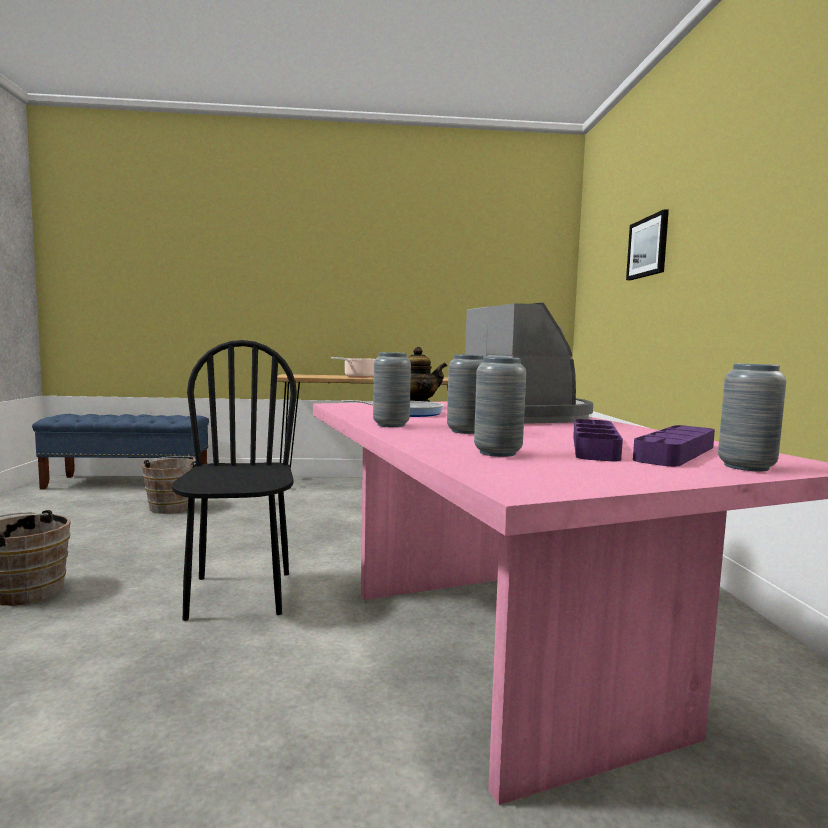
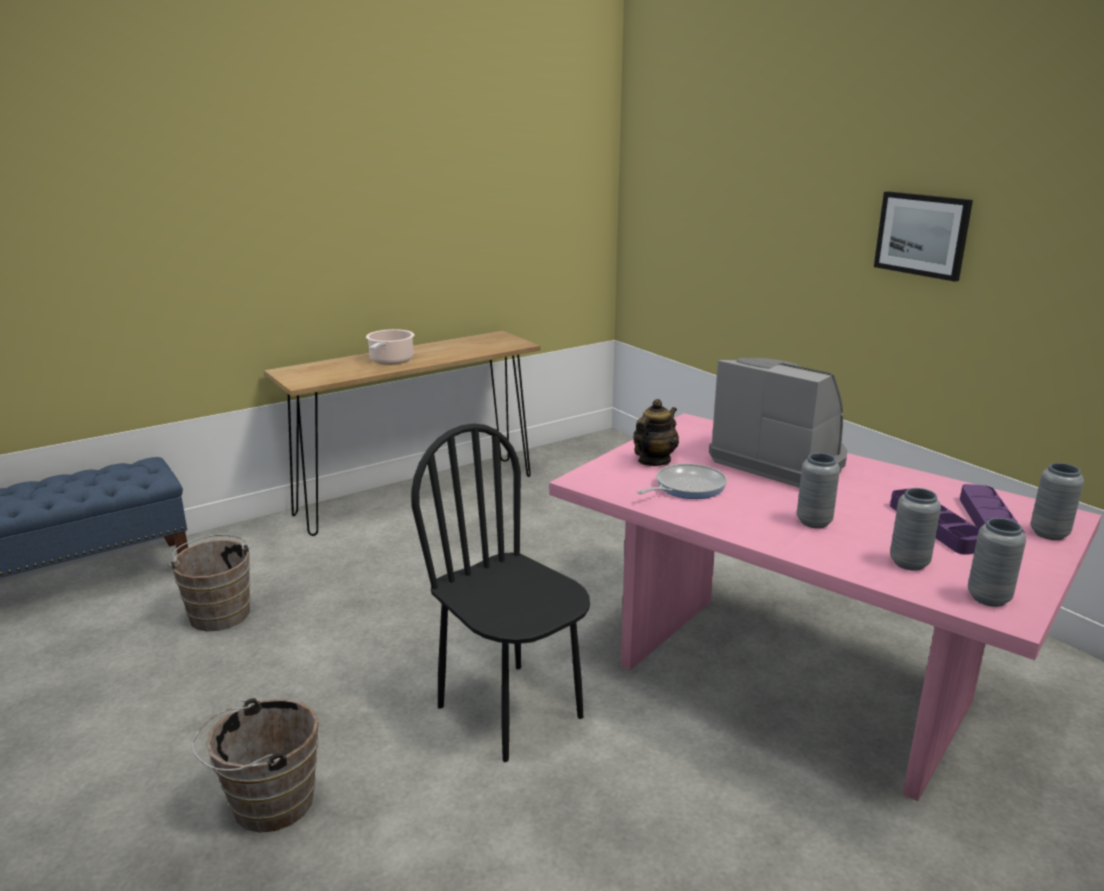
camera: 30 degrees left, 15 degrees up
(391, 425) = (741, 527): grey vase -> grey vase (988, 598)
(648, 247) = (760, 192): picture -> picture (922, 235)

